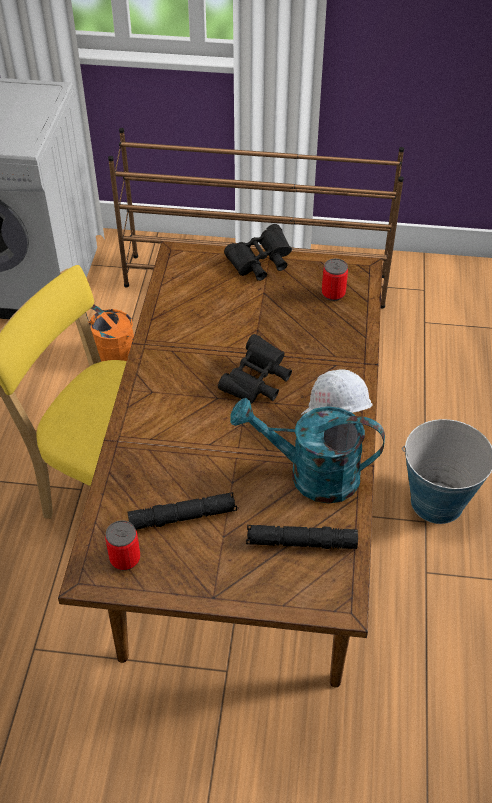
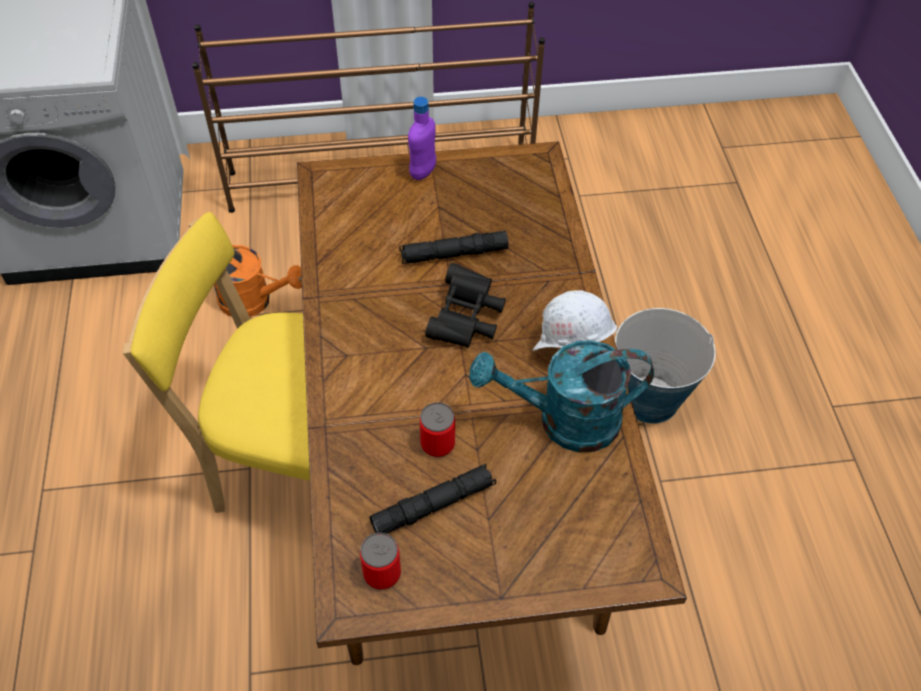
camera: 15 degrees left, 5 degrees up
(260, 264) = (423, 172): black binoculars -> purple bottle
(301, 542) = (579, 506): black flashlight -> black flashlight (453, 254)
(333, 293) = (518, 194): can -> can (437, 444)

